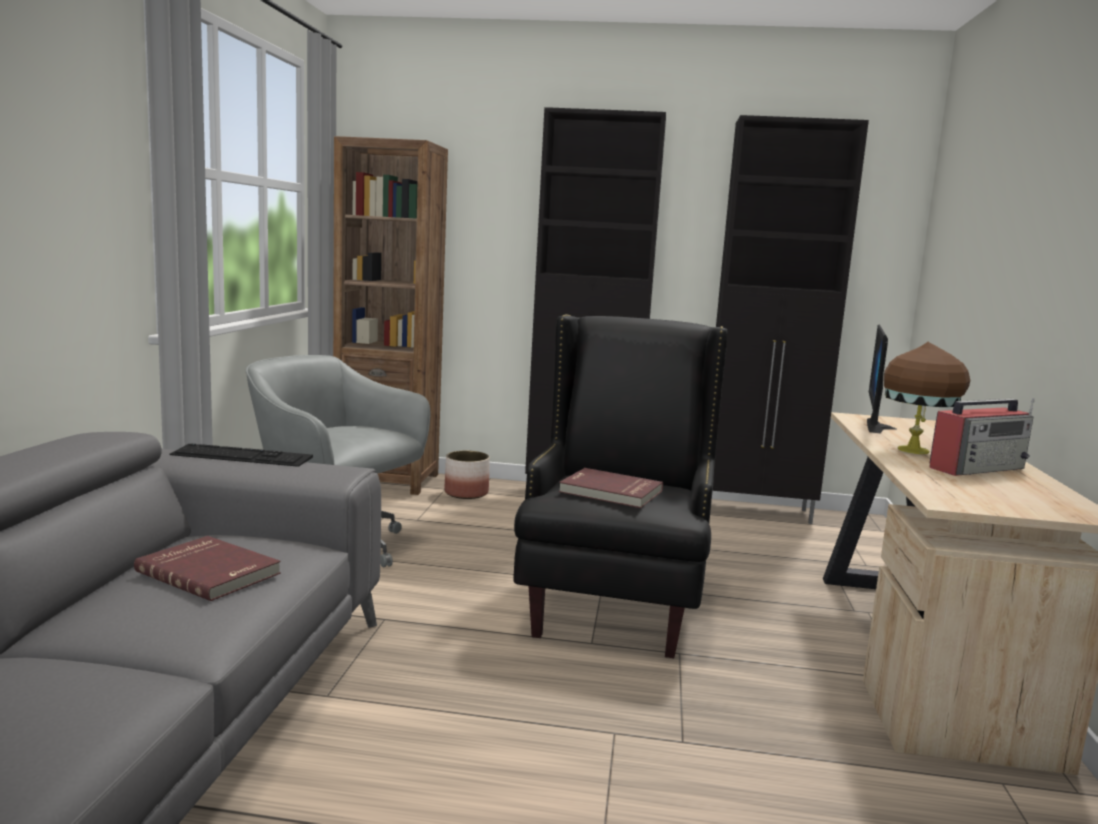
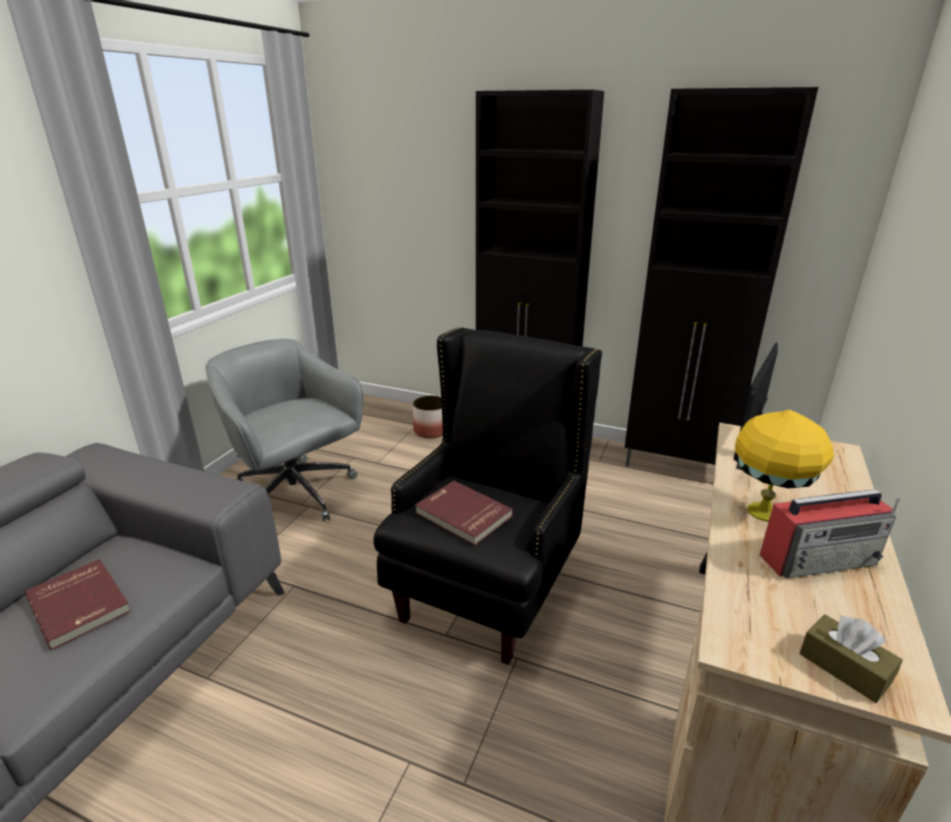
camera: 15 degrees right, 15 degrees up
(242, 456) = (161, 467): keyboard -> none
(387, 480) = (377, 412): brown bookcase -> none
(915, 450) = (765, 512): brown table lamp -> yellow table lamp
(1038, 508) = (844, 667): none -> brown tissue box

